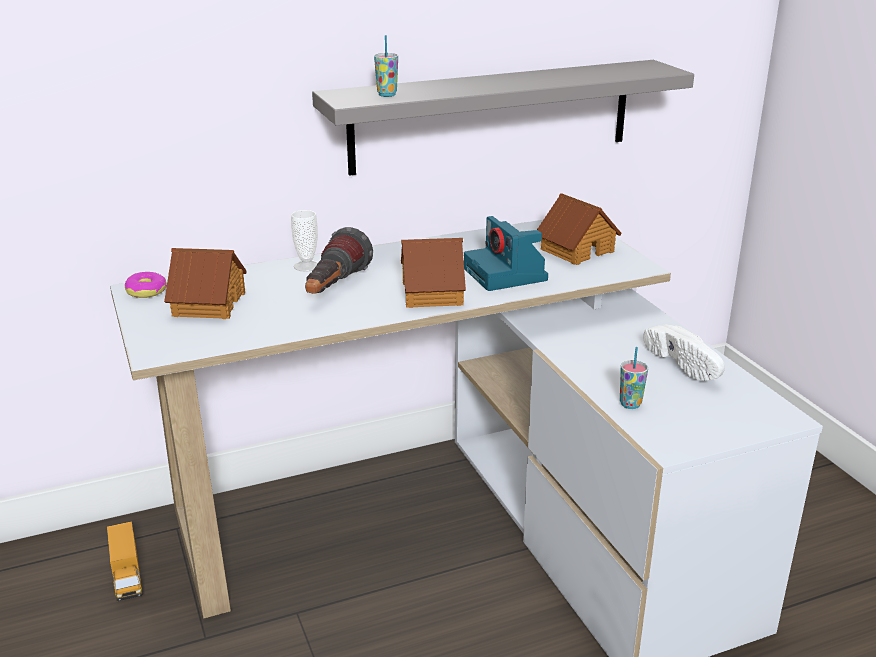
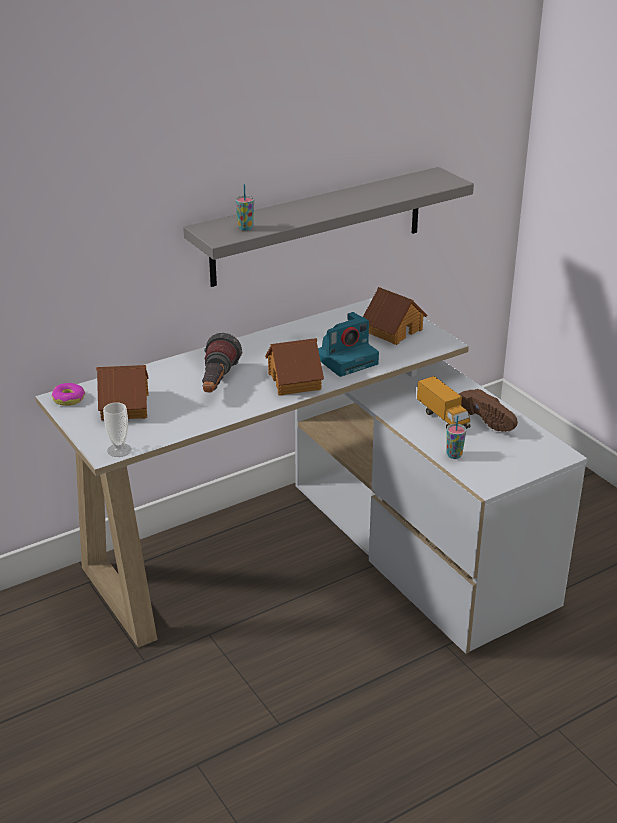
camera: 10 degrees left, 5 degrees up
(127, 576) = (64, 623): toy truck -> toy truck (442, 418)
(307, 266) = (186, 364): cup -> cup (119, 450)
(506, 275) = (346, 359): camera -> camera turned 90 degrees counterclockwise
(688, 364) = (489, 418): white shoe -> brown shoe

